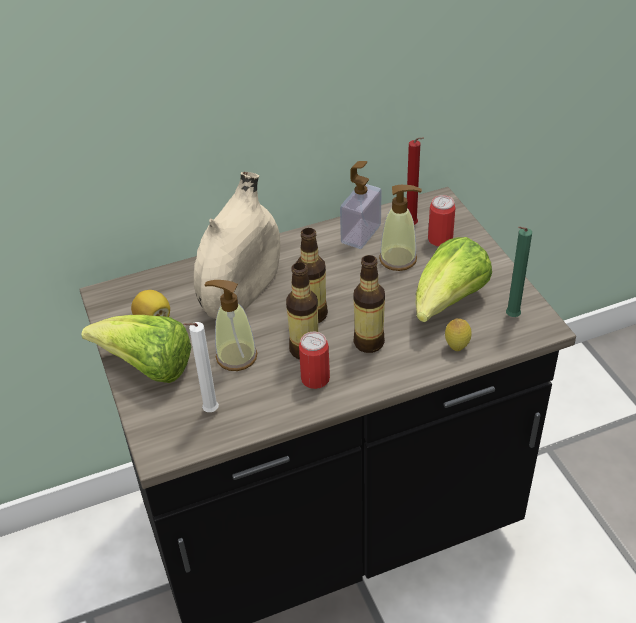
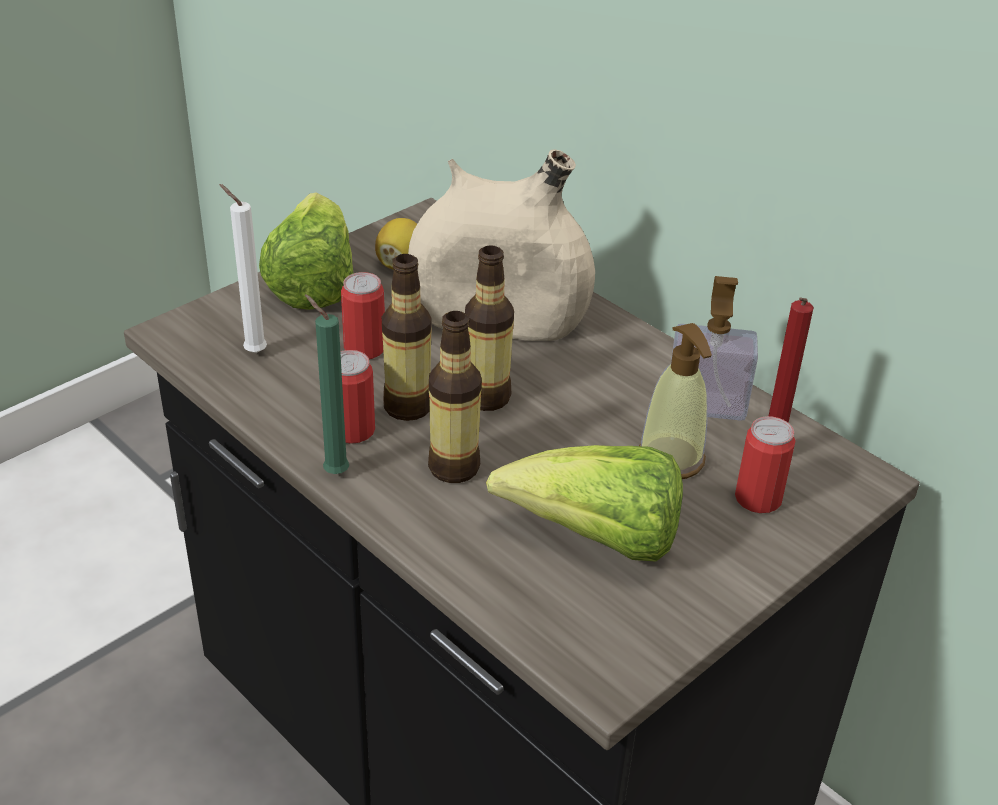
camera: 65 degrees right, 5 degrees down
(236, 356) = (364, 348): soap dispenser -> can
(456, 347) = (494, 570): lemon -> none
(510, 317) = (605, 628): green candle -> green candle (333, 472)

